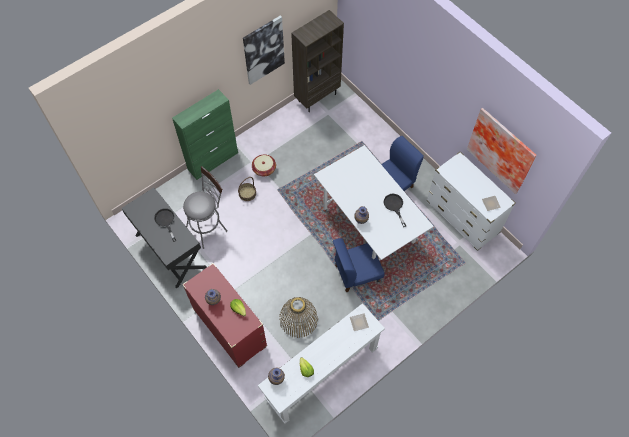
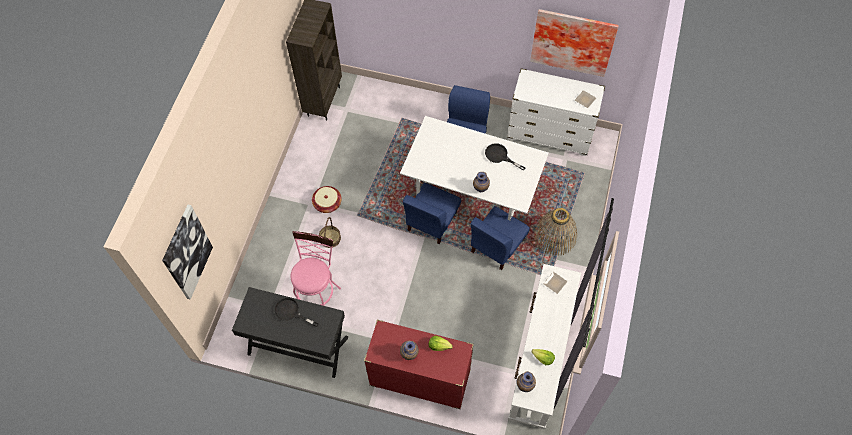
camera: 35 degrees left, 0 degrees up
(209, 227) = (319, 296): grey stool -> pink stool
(213, 161) = (267, 228): green cabinet -> none
(263, 50) = (269, 75): picture -> picture (187, 252)
(298, 319) = (478, 325): basket -> basket (555, 236)
(324, 226) = (431, 222): none -> blue chair

